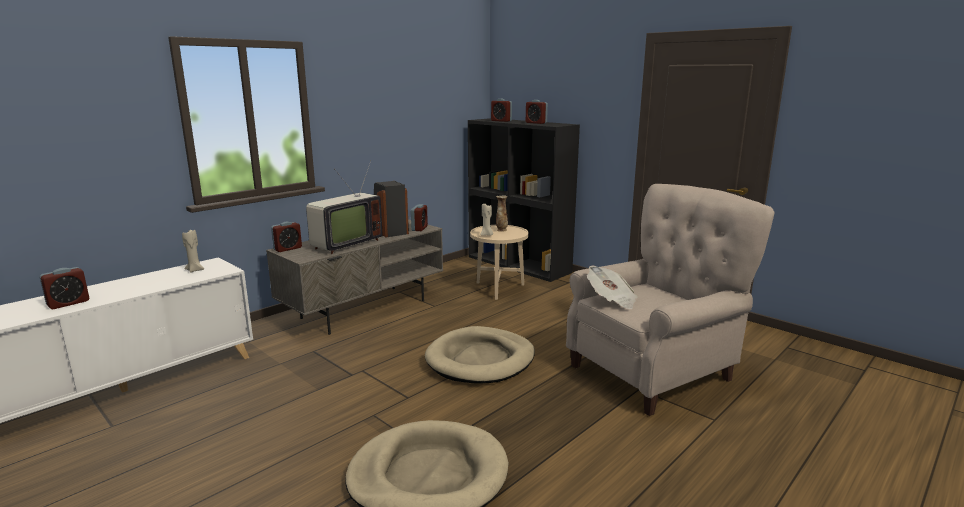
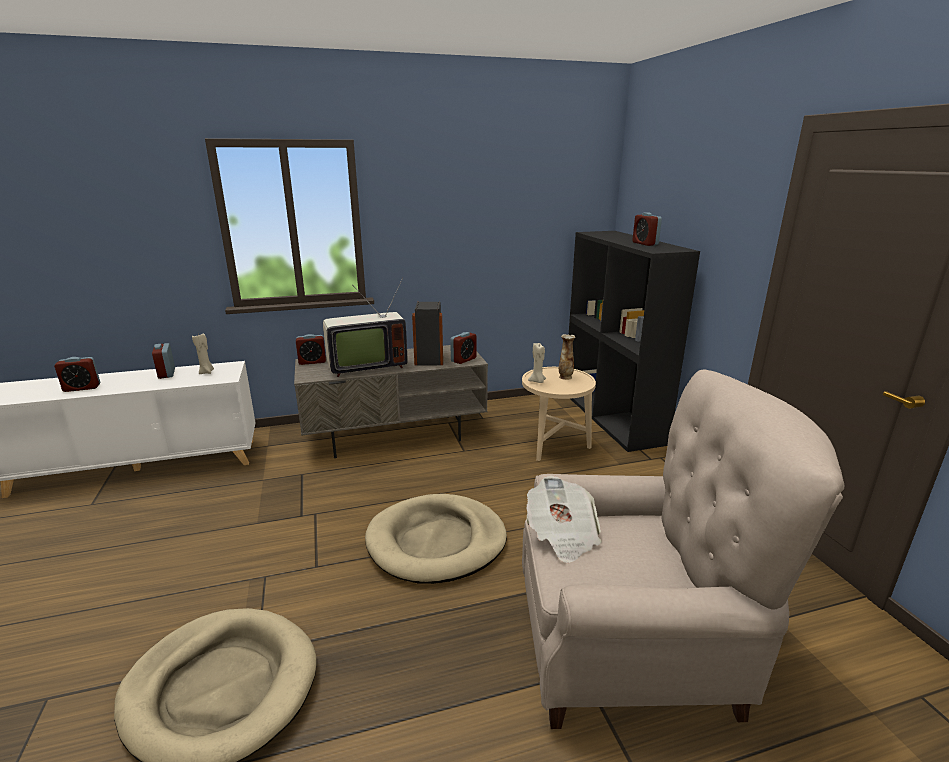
camera: 30 degrees right, 5 degrees up
(501, 121) = (610, 236): alarm clock -> alarm clock (167, 373)

